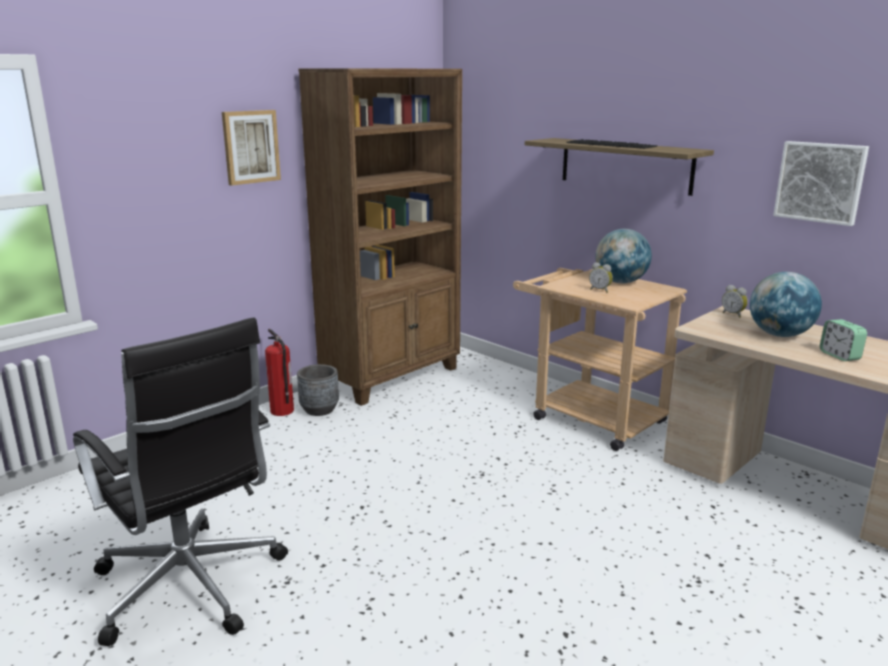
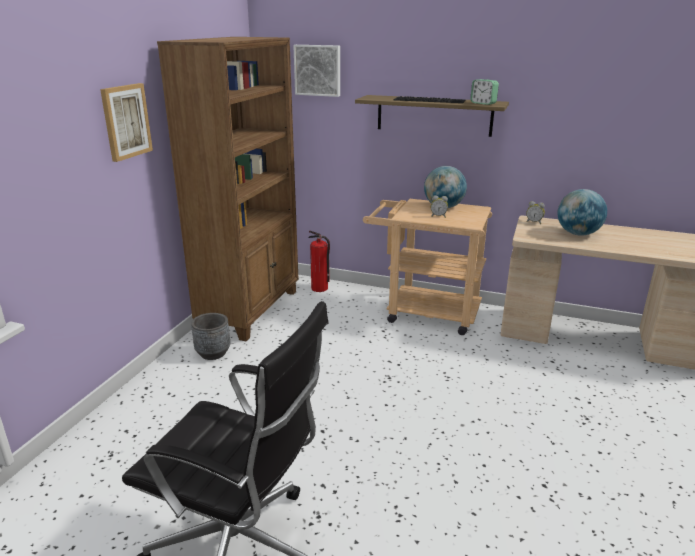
camera: 25 degrees left, 5 degrees up
(282, 411) = (180, 362): fire extinguisher -> fire extinguisher (320, 288)
(820, 182) = (590, 122): picture -> picture (318, 70)
(839, 356) = (626, 244): alarm clock -> alarm clock (483, 103)

